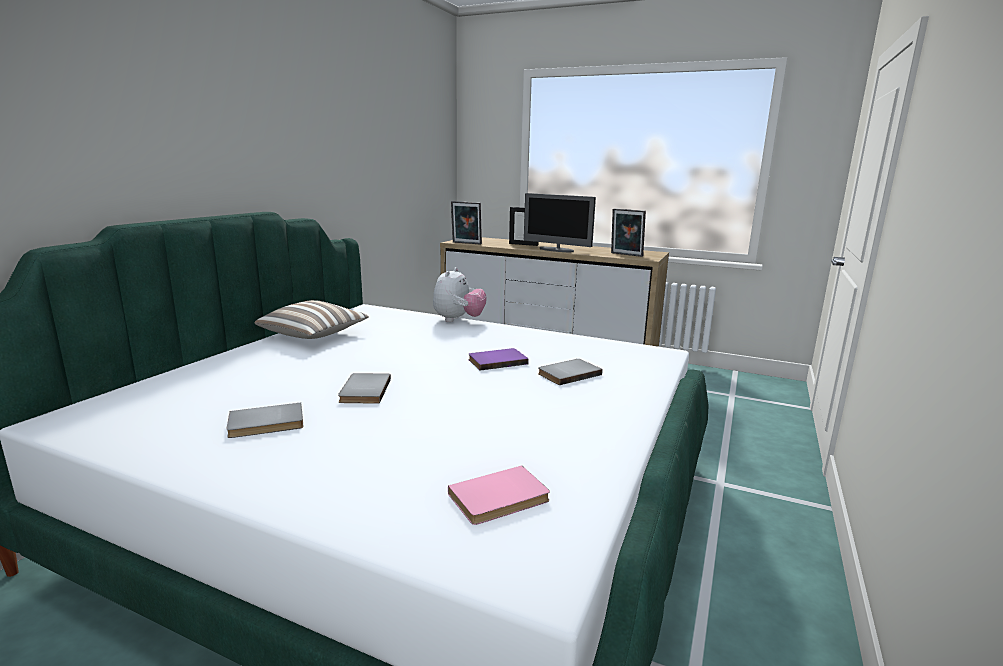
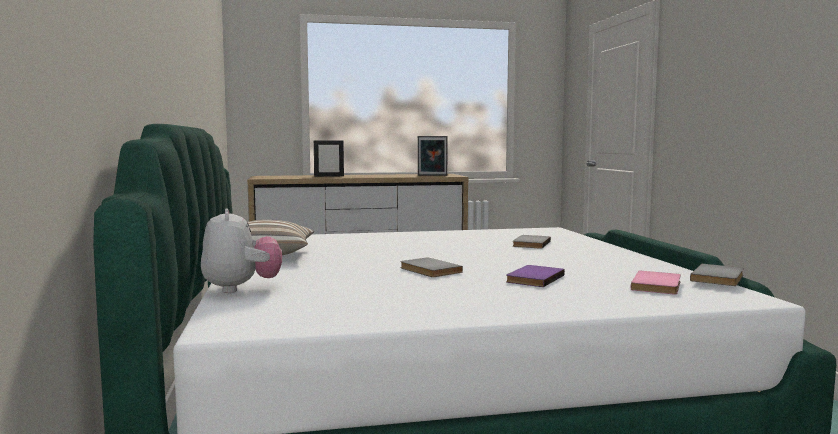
camera: 35 degrees left, 10 degrees down
(266, 424) = (420, 293): grey book -> grey book (719, 278)
(458, 320) = (364, 234): plush toy -> plush toy (241, 288)
(466, 243) = (276, 178): picture frame -> none
(497, 361) = (467, 246): purple book -> purple book (533, 278)
(556, 250) = (371, 176): monitor -> none

